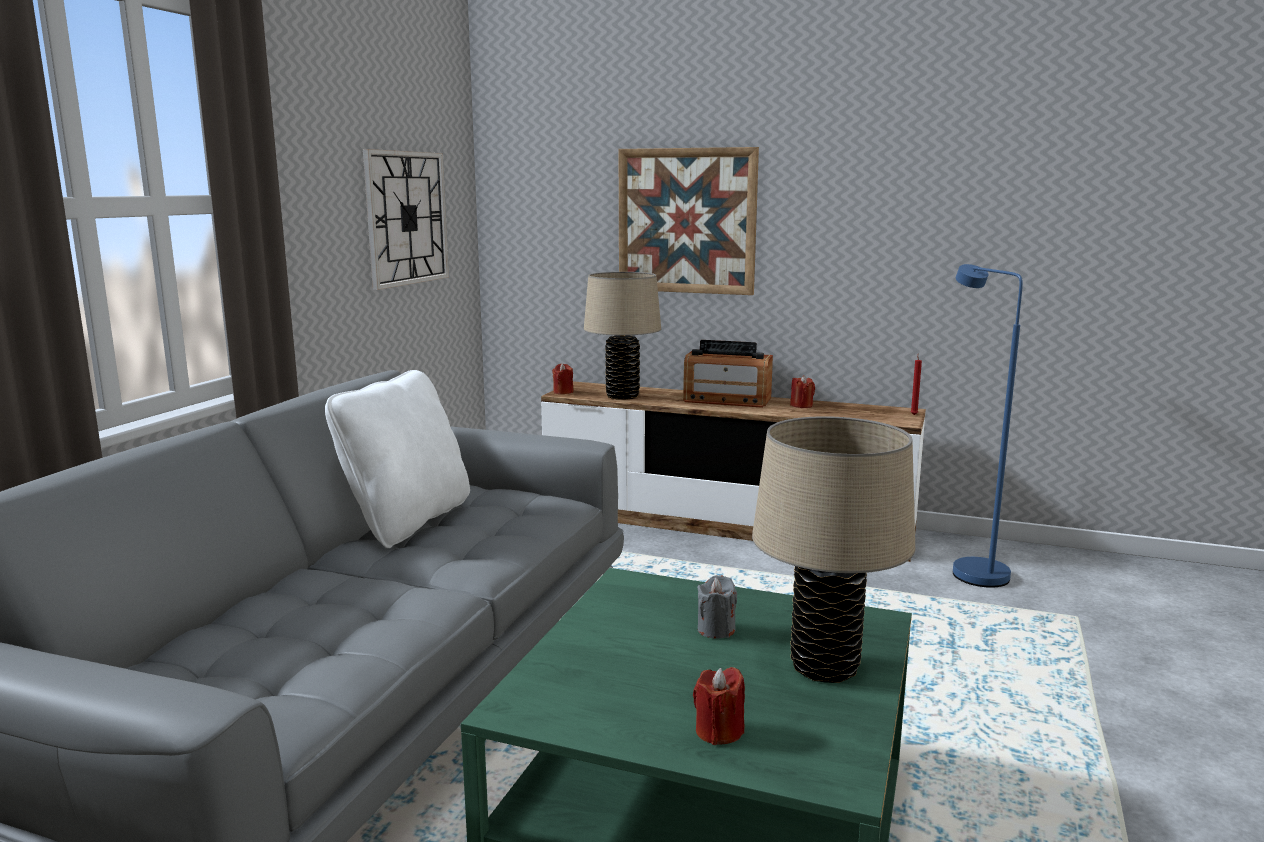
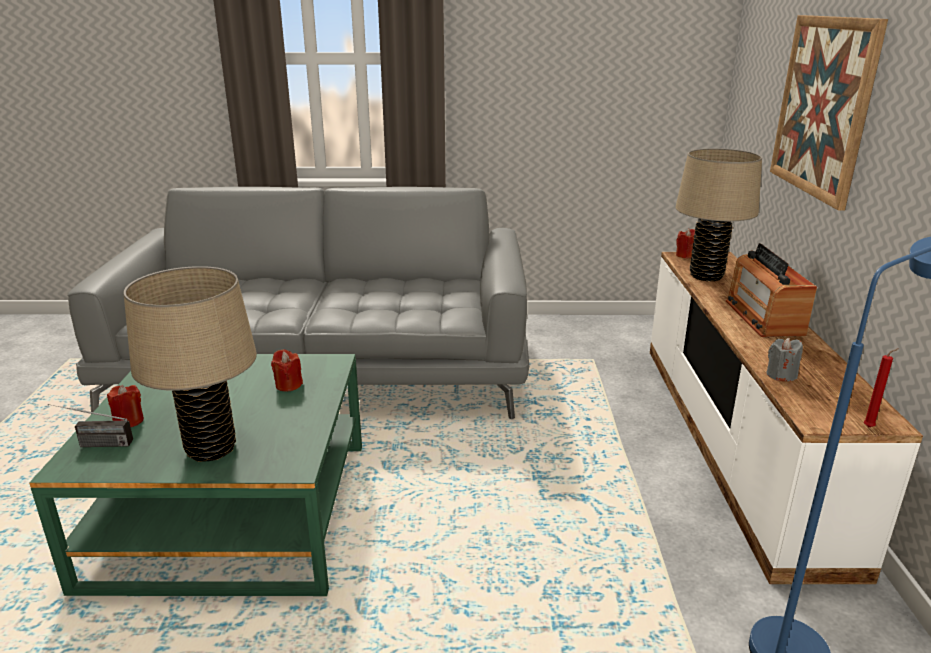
camera: 70 degrees right, 10 degrees up
(406, 218) = (611, 74): wall clock -> none
(407, 521) = (394, 284): white pillow -> none
(716, 630) = (263, 403): grey candle -> grey candle (781, 375)
(781, 761) = (93, 444): none -> radio
(801, 405) = (802, 355): red candle -> red candle (288, 385)

